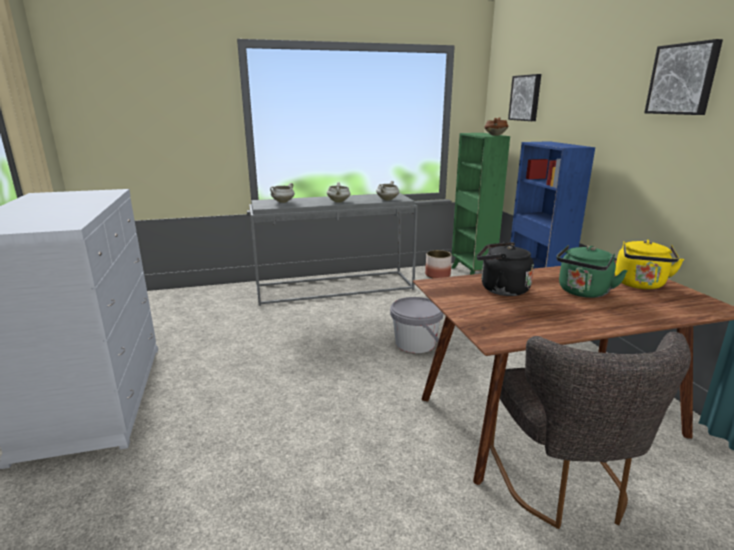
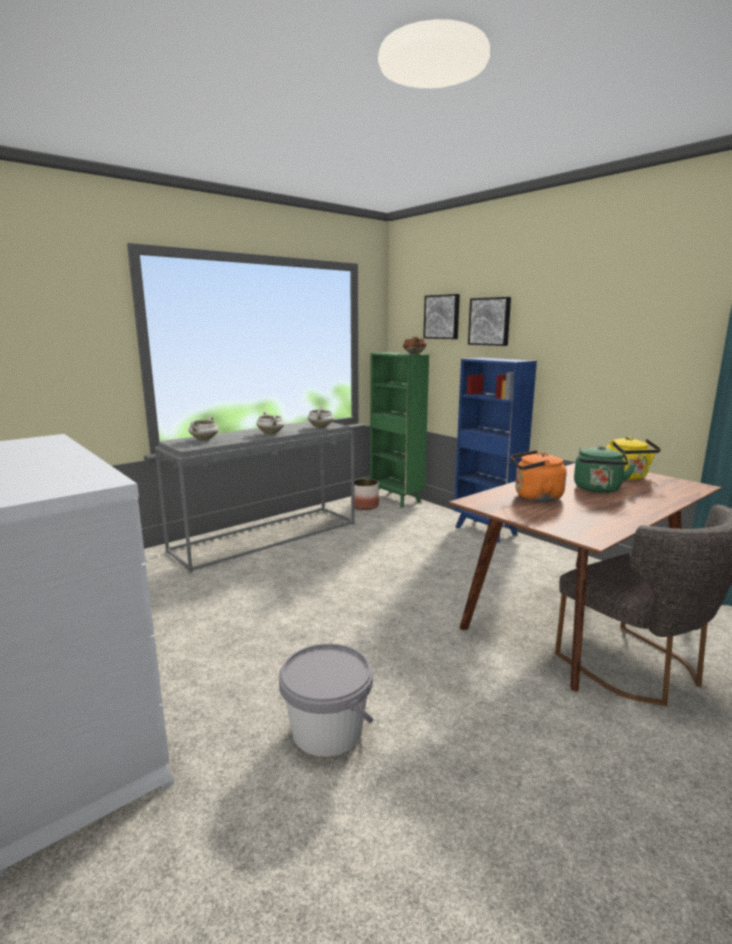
camera: 25 degrees left, 5 degrees down
(415, 343) = (405, 577): grey bucket -> grey bucket (327, 730)
(501, 289) = (535, 497): black kettle -> orange kettle
(683, 79) = (618, 300): picture -> picture (490, 321)

